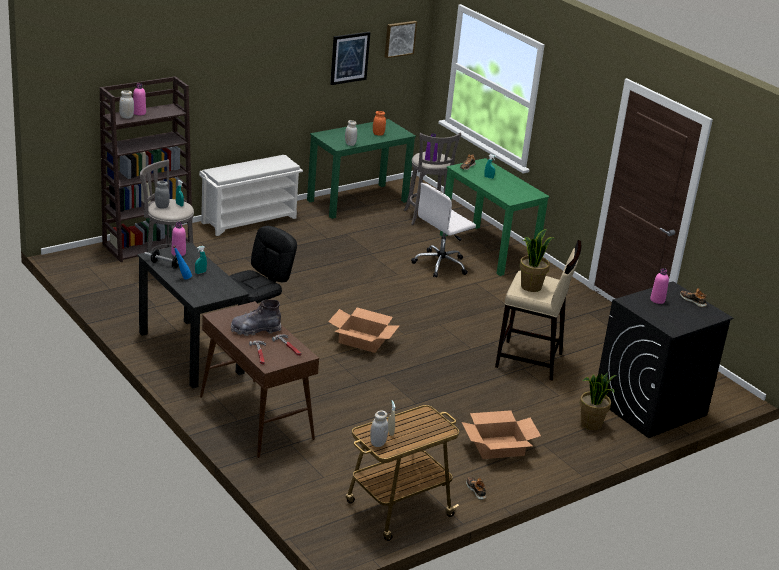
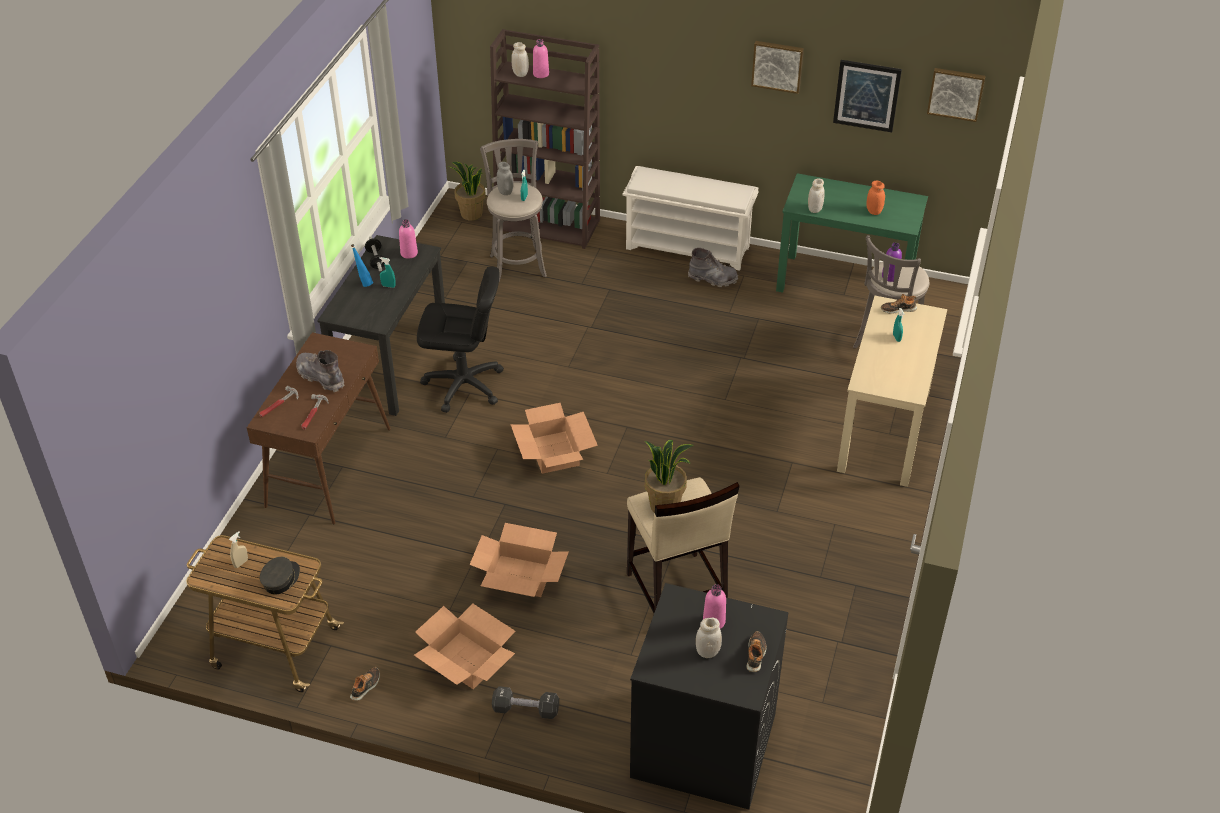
camera: 55 degrees right, 15 degrees up
(290, 228) = (712, 279): none -> grey boot
(294, 54) = (777, 65): none -> picture
(377, 443) = (212, 565): white jar -> white jar (707, 652)
(425, 424) = (281, 579): none -> grey cap
(441, 264) = (794, 416): white office chair -> none
(452, 399) = (520, 576): none -> cardboard box
(488, 250) = (884, 431): green desk -> beige desk
(561, 446) = (526, 709): none -> black dumbbell
(591, 424) = (600, 712): potted plant -> potted plant (471, 214)

